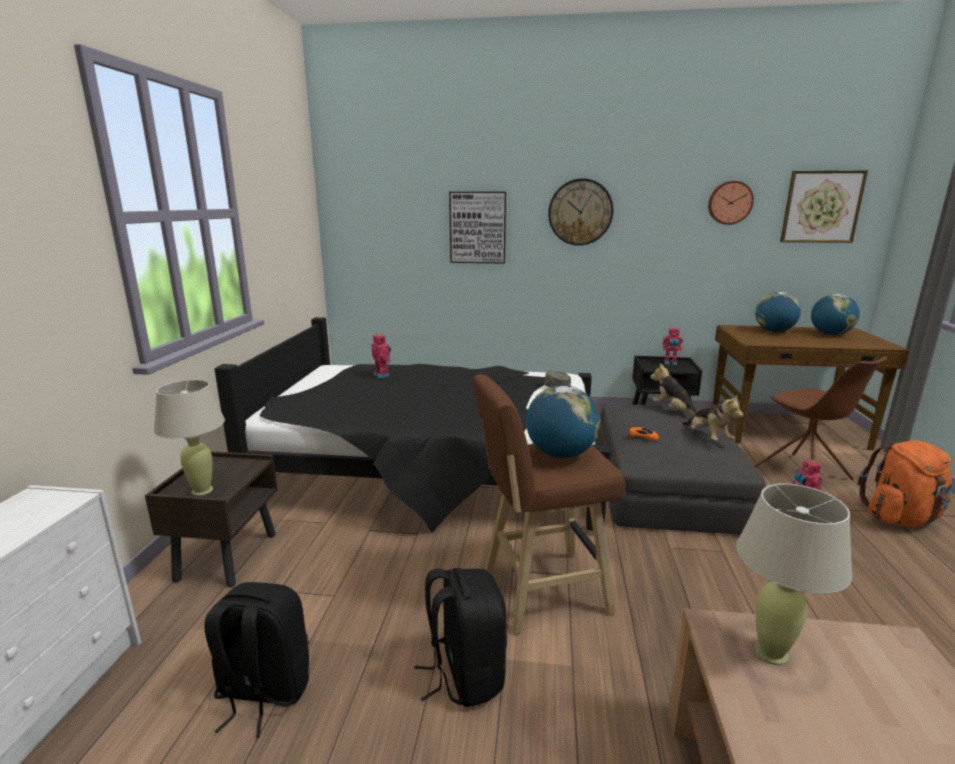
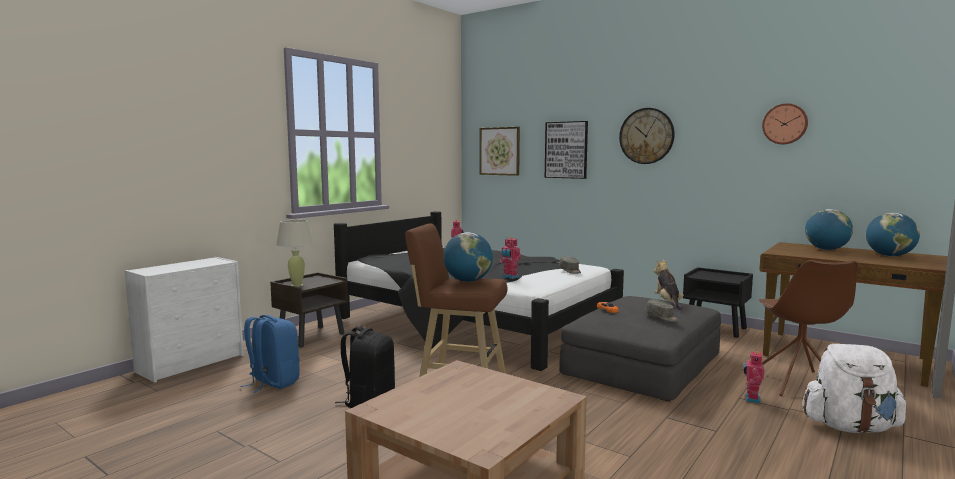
camera: 30 degrees right, 10 degrees down
(263, 692) = (272, 382): black backpack -> blue backpack
(670, 363) = (725, 275): toy robot -> toy robot (510, 277)
(707, 437) = (662, 317): plush toy -> grey cap
(771, 653) = (470, 380): beige table lamp -> none
(821, 207) = (887, 125): picture -> picture (499, 151)
(900, 518) = (850, 427): orange backpack -> white backpack

